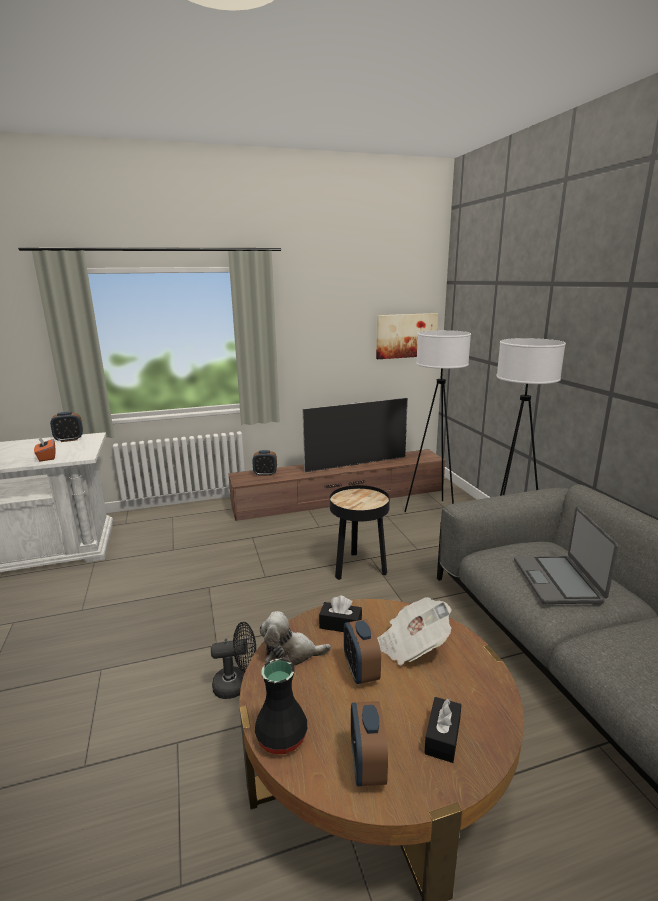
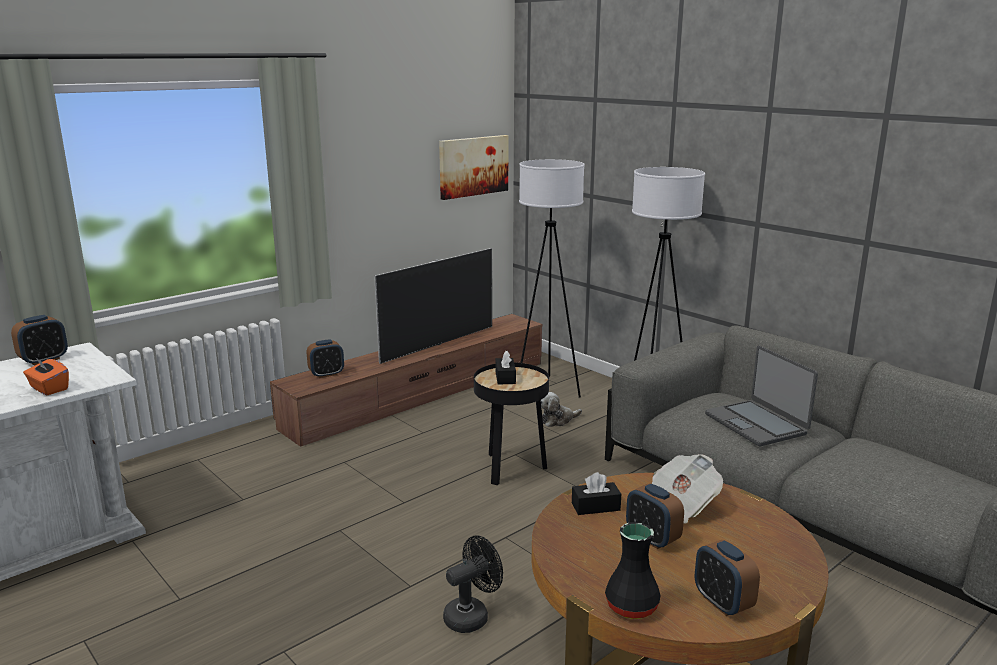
camera: 25 degrees left, 0 degrees up
(291, 654) = (572, 543): plush toy -> plush toy (557, 420)
(442, 736) = (763, 565): black tissue box -> black tissue box (505, 377)

